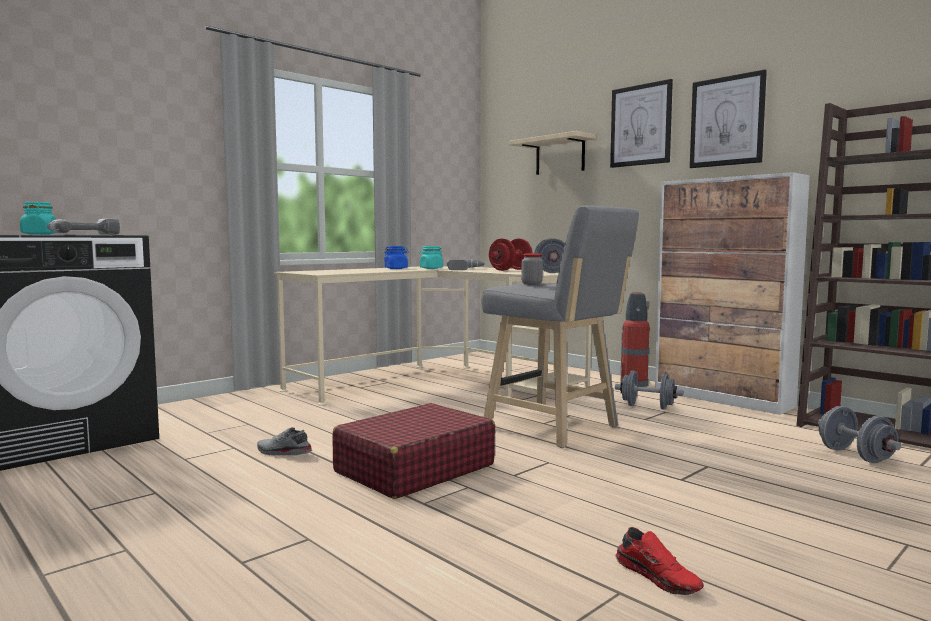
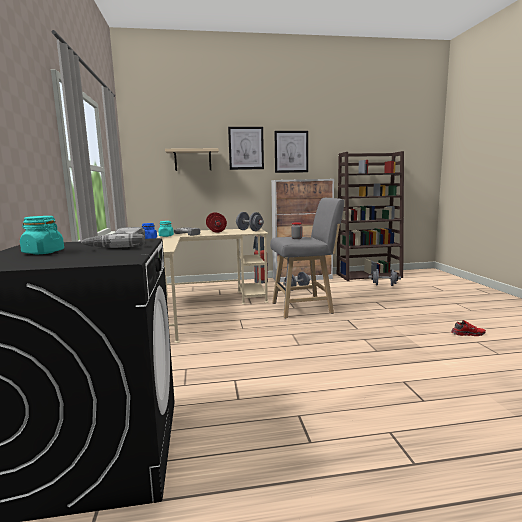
camera: 55 degrees left, 5 degrees up
(283, 453) = (266, 368): grey shoe -> none
(414, 469) = (330, 343): red suitcase -> none

